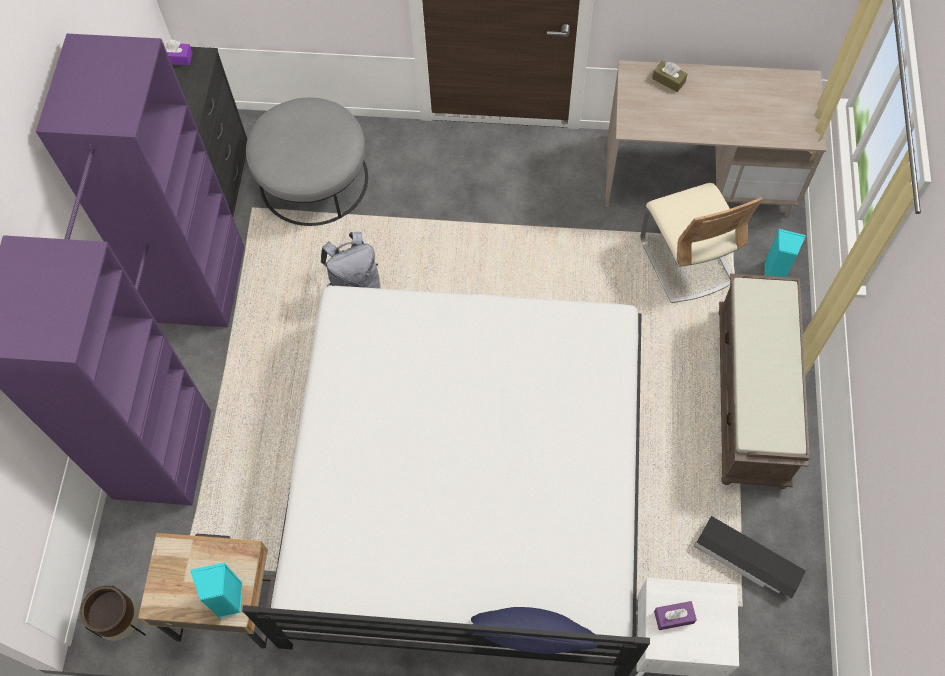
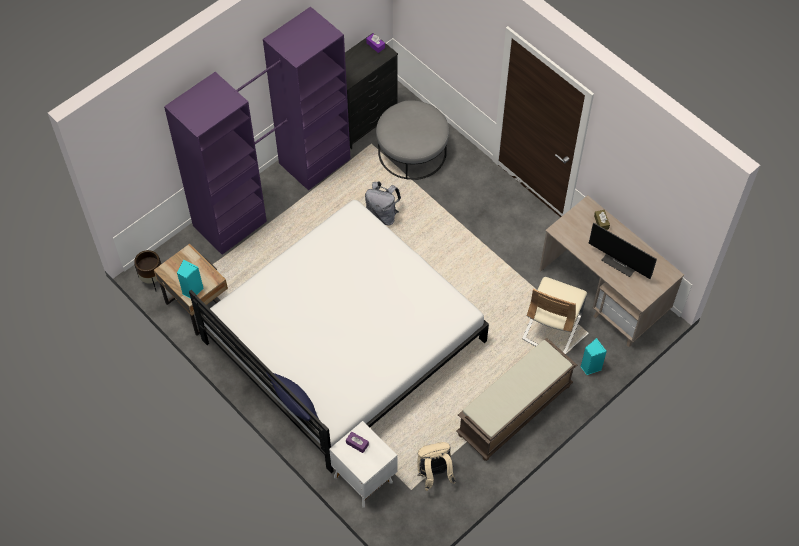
camera: 40 degrees right, 5 degrees down
(741, 109) = (621, 262): none -> monitor
(747, 560) = (434, 474): black storage box -> beige backpack

